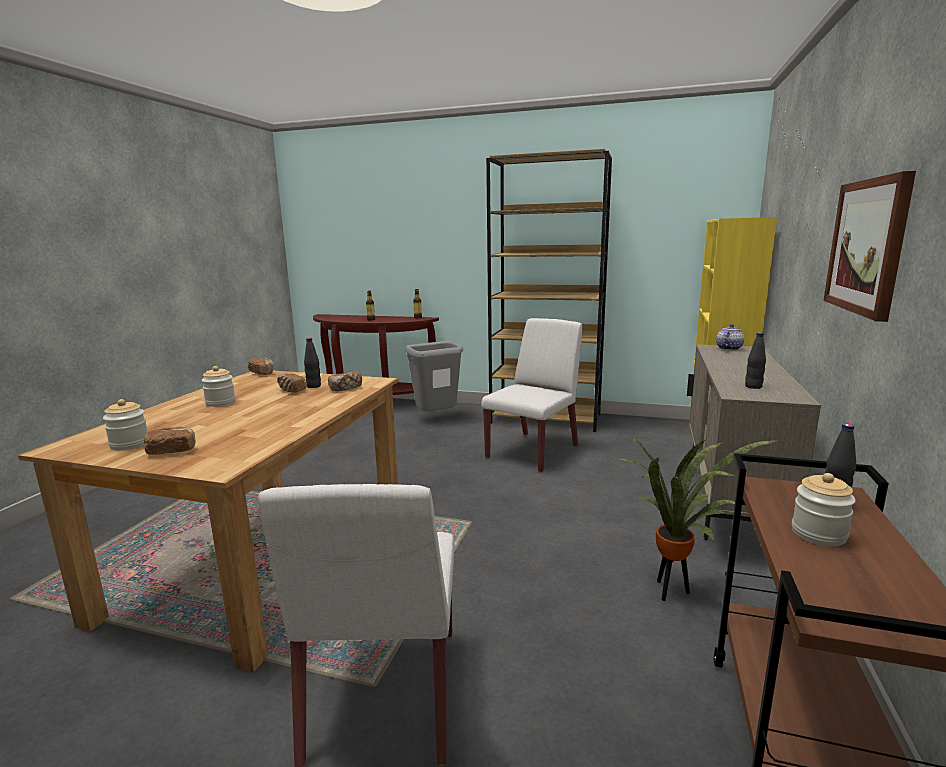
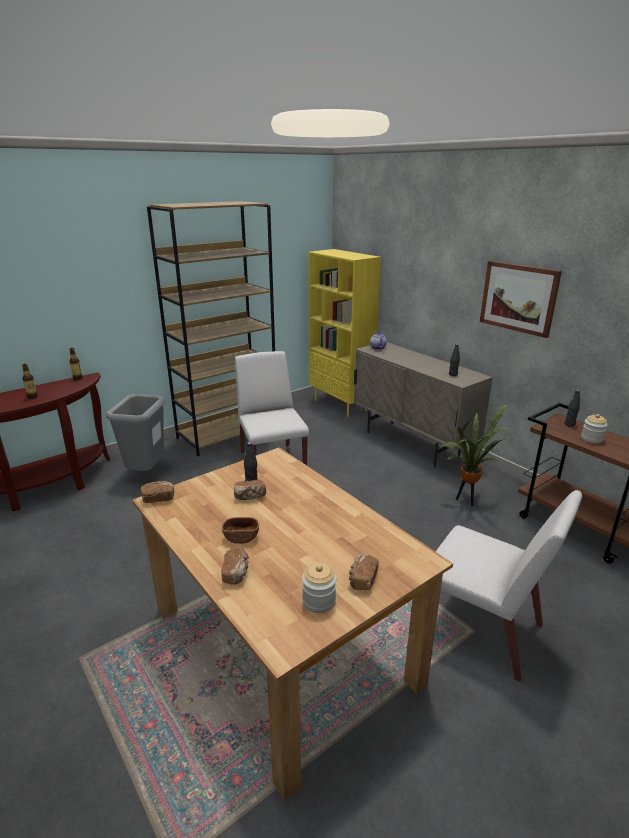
camera: 55 degrees left, 10 degrees up
(220, 403) = (241, 537): jar -> brown bowl
(346, 388) = (280, 473): bread -> bread (236, 573)

